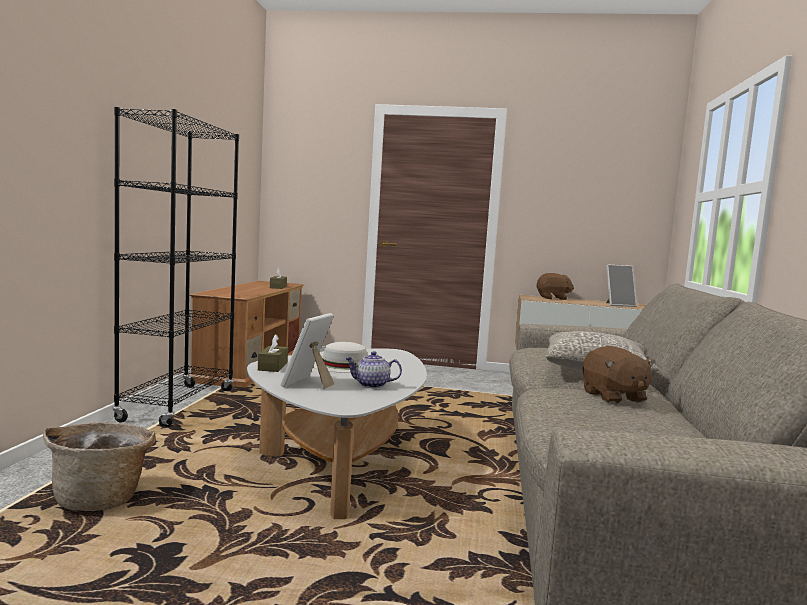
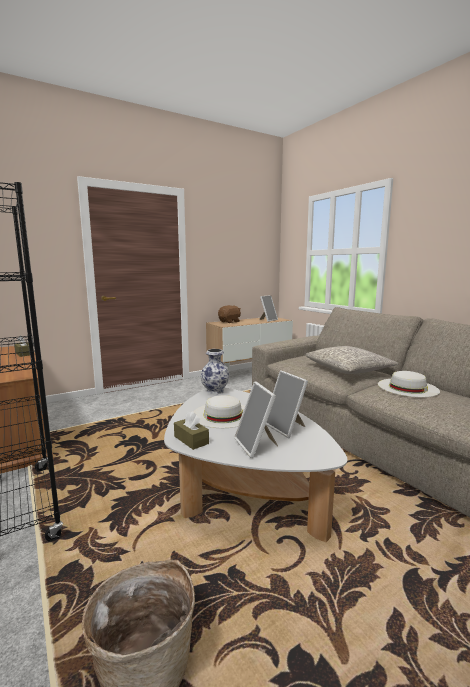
camera: 40 degrees left, 5 degrees up
(371, 385) = (286, 428): teapot -> picture frame
(390, 351) = (215, 391): none -> vase
(613, 397) = (407, 387): brown plush toy -> white hat

